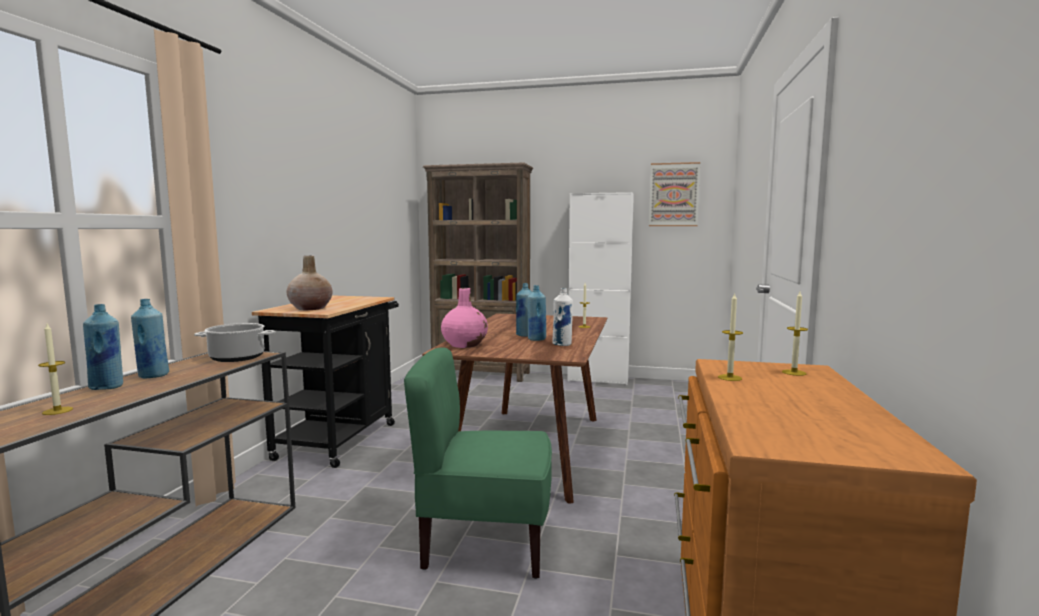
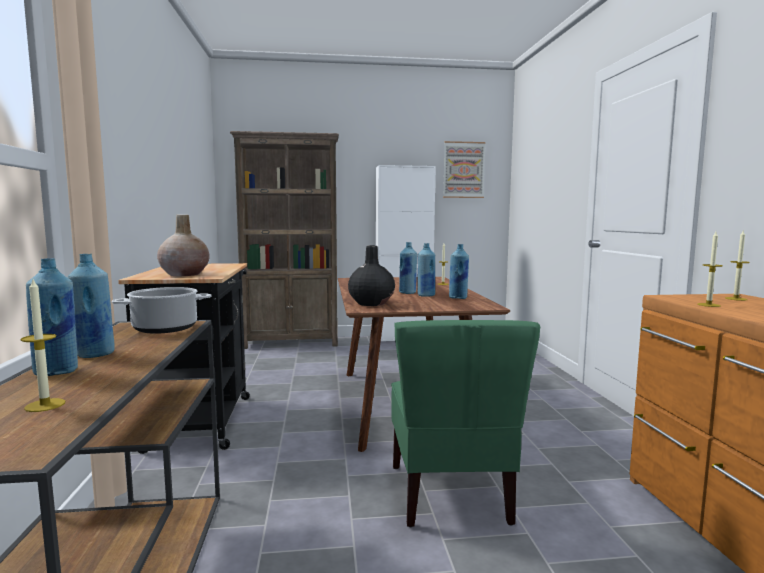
camera: 20 degrees left, 0 degrees up
(465, 345) = (371, 303): pink vase -> black vase
(485, 543) = (451, 494): green chair -> green chair turned 75 degrees counterclockwise
(562, 344) = (458, 298): white bottle -> blue bottle

